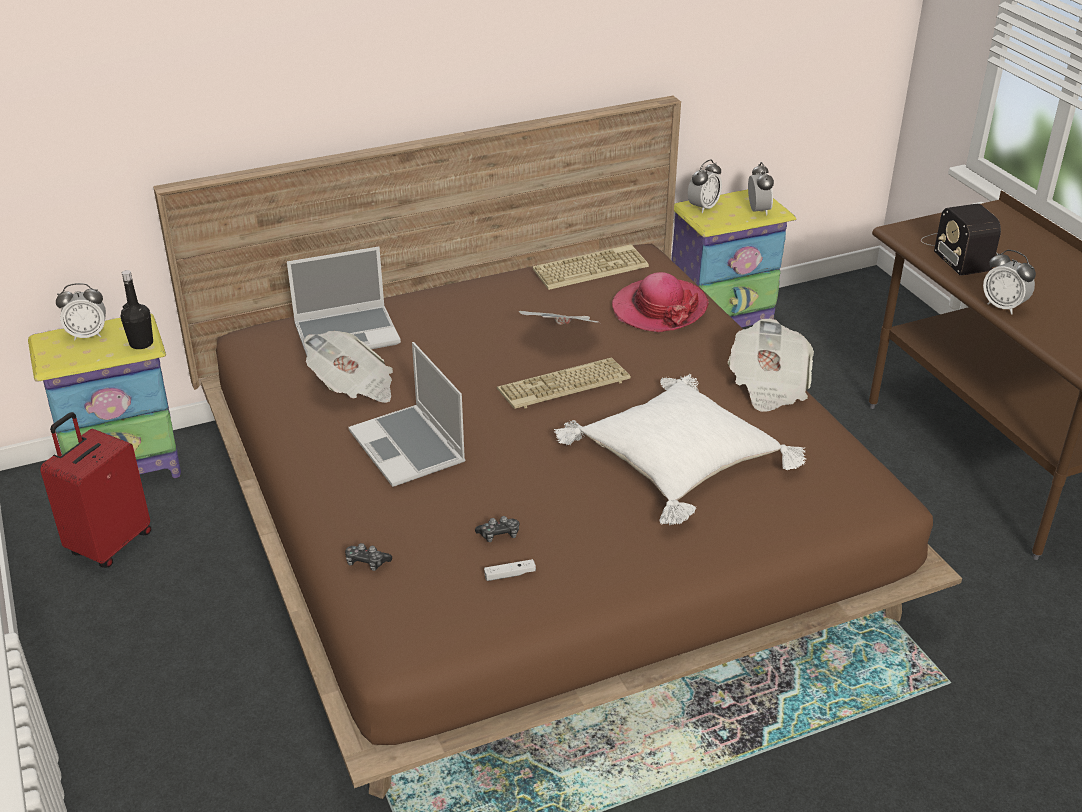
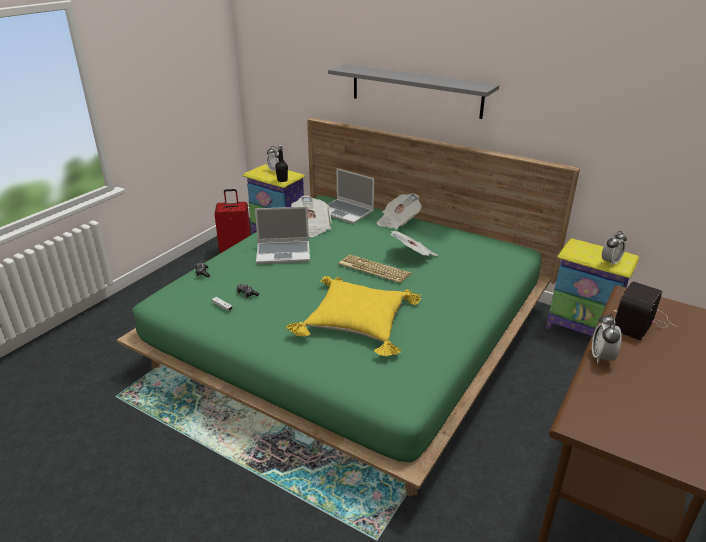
camera: 55 degrees right, 5 degrees down
(381, 60) = (415, 91): none -> grey shelf
(409, 448) = (284, 253): laptop -> laptop turned 120 degrees counterclockwise
(541, 522) = (352, 337): brown bed -> green bed
(590, 267) = (482, 242): keyboard -> none
(659, 308) = (475, 271): hat -> none
(678, 455) = (357, 318): white pillow -> yellow pillow
(703, 207) = (582, 246): alarm clock -> none
(768, 386) = (453, 325): newspaper -> newspaper (398, 222)

